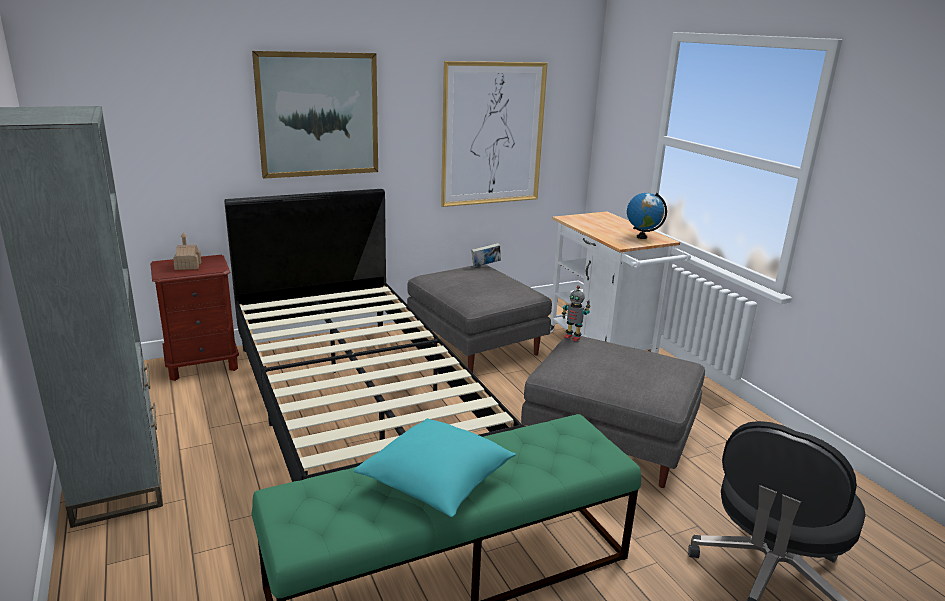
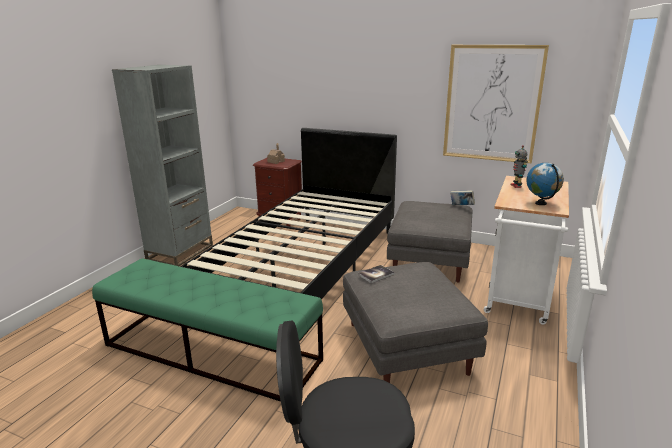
camera: 50 degrees right, 0 degrees up
(318, 115) = (360, 80): picture -> none
(437, 484) = (190, 288): turquoise pillow -> none
(570, 366) = (376, 275): none -> book
(572, 337) = (419, 262): toy robot -> toy robot (516, 186)

